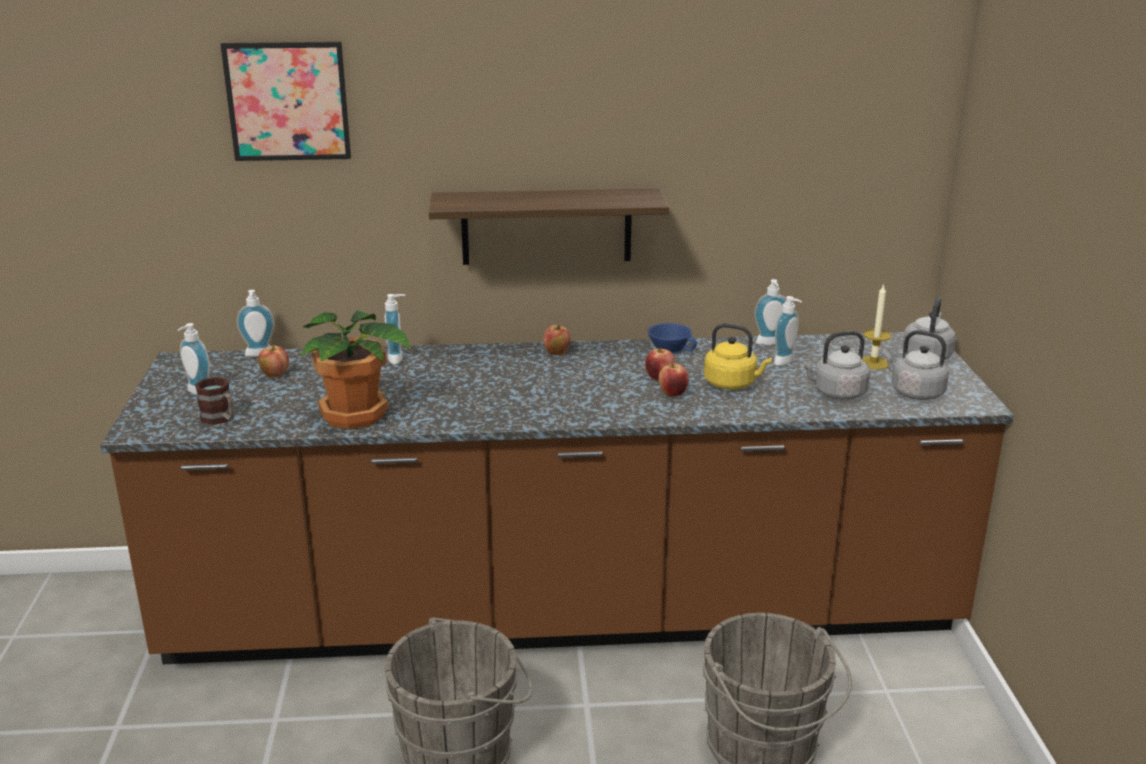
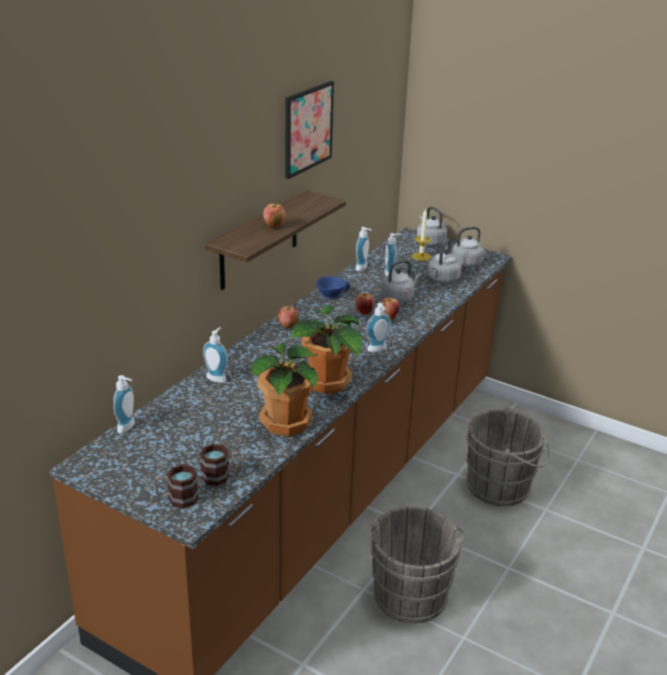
camera: 55 degrees left, 5 degrees up
(162, 414) = (177, 499): none -> mug
(197, 392) = (159, 473): soap dispenser -> soap dispenser (378, 350)
(275, 375) = (175, 431): apple -> apple (274, 226)
(287, 101) = (122, 206): picture -> picture (308, 128)
(464, 409) = (327, 383): none -> potted plant
(732, 384) = (398, 298): yellow kettle -> grey kettle

